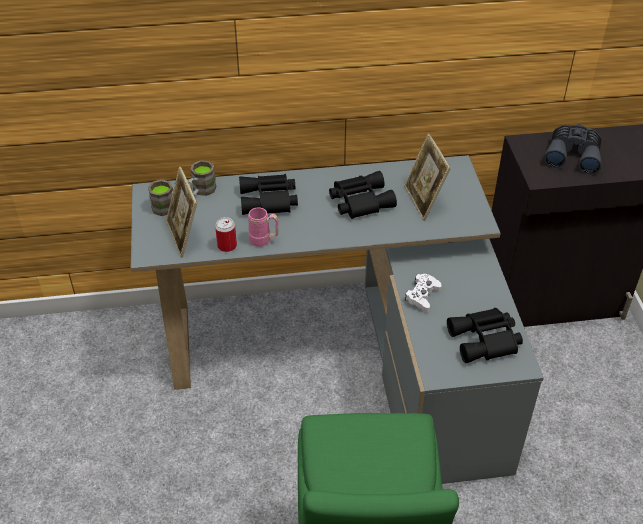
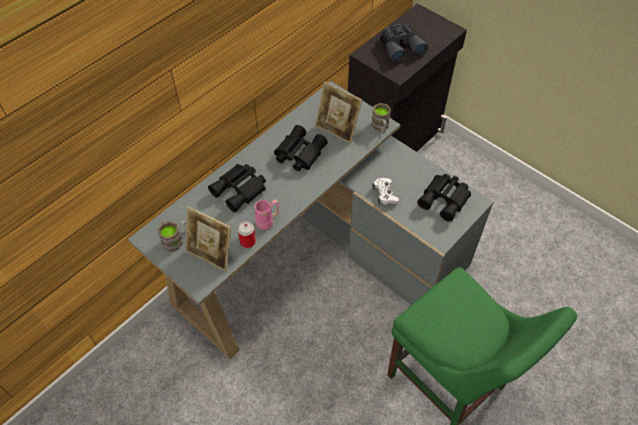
camera: 40 degrees left, 10 degrees up
(201, 191) = (185, 212): brown mug -> brown mug (381, 127)

